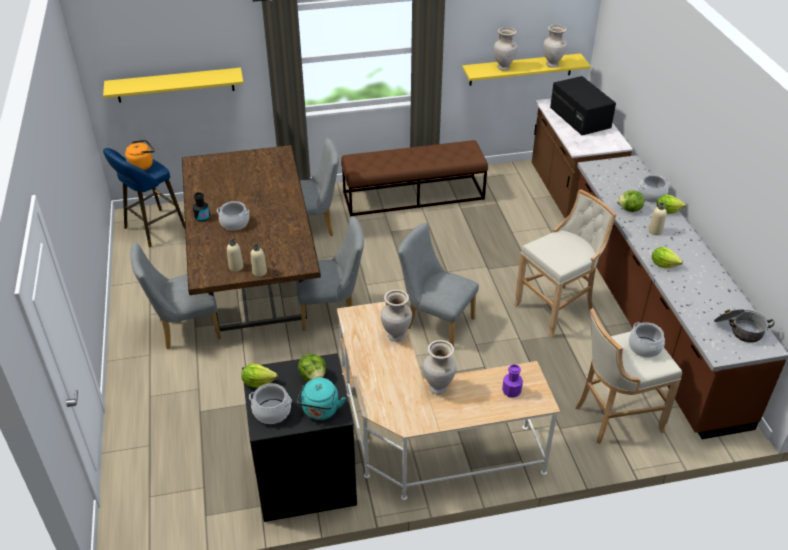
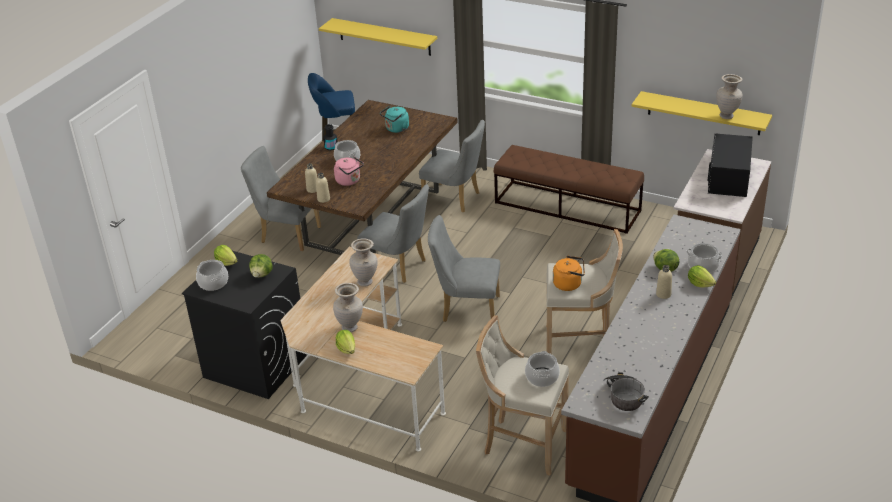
camera: 40 degrees right, 5 degrees down
(142, 165) = (338, 96): orange kettle -> orange kettle (569, 284)
(263, 243) = (349, 181): none -> pink kettle
(320, 411) = (240, 296): turquoise kettle -> turquoise kettle (396, 129)
(435, 322) = (466, 309): grey chair -> grey chair turned 60 degrees counterclockwise
(503, 67) = (676, 104): beige vase -> none
(511, 391) = (397, 355): purple bottle -> none
(663, 264) = (631, 321): lettuce -> lettuce (347, 349)

